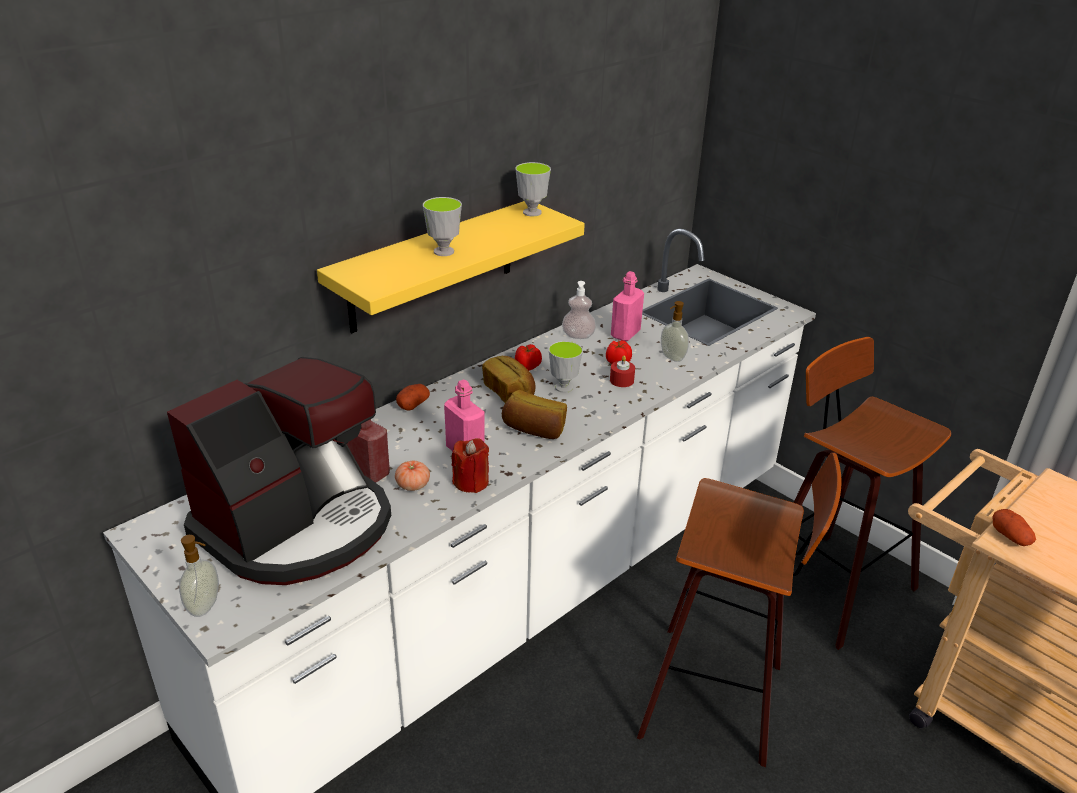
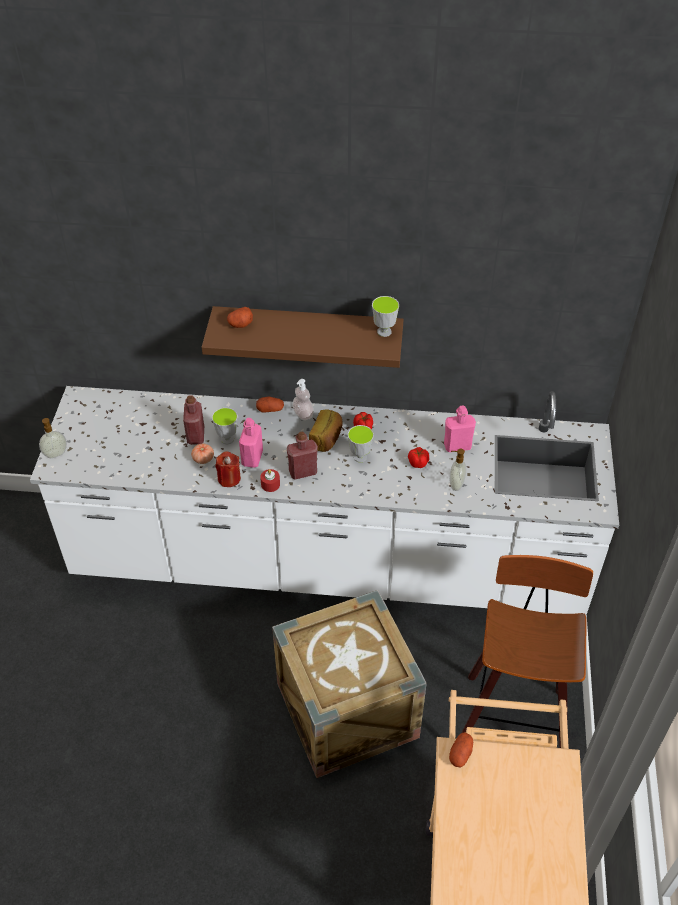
camera: 50 degrees right, 15 degrees up
(298, 526) = (132, 442): coffee machine -> none
(379, 267) = (240, 324): none -> potato
(432, 266) = (308, 332): yellow shelf -> brown shelf
(443, 252) = (287, 333): cup -> cup (227, 439)
(534, 429) = (303, 472): bread -> red bottle
(578, 336) = (426, 426): soap dispenser -> soap dispenser (303, 414)
(621, 380) = (399, 477): red candle -> red candle (270, 484)
(718, 696) = (347, 710): stool -> crate

